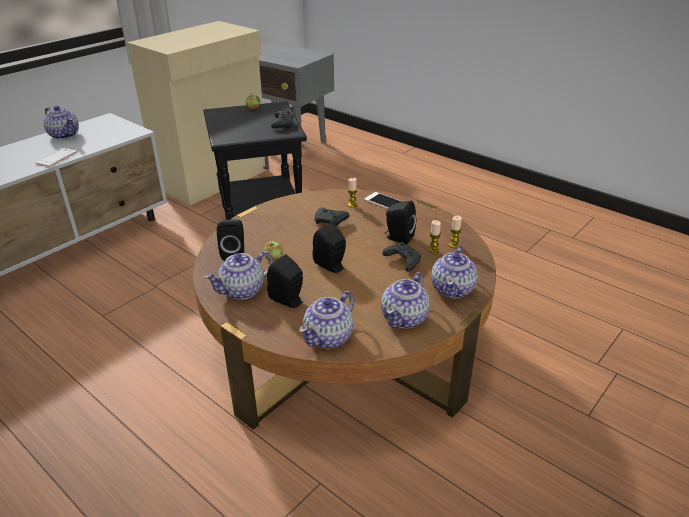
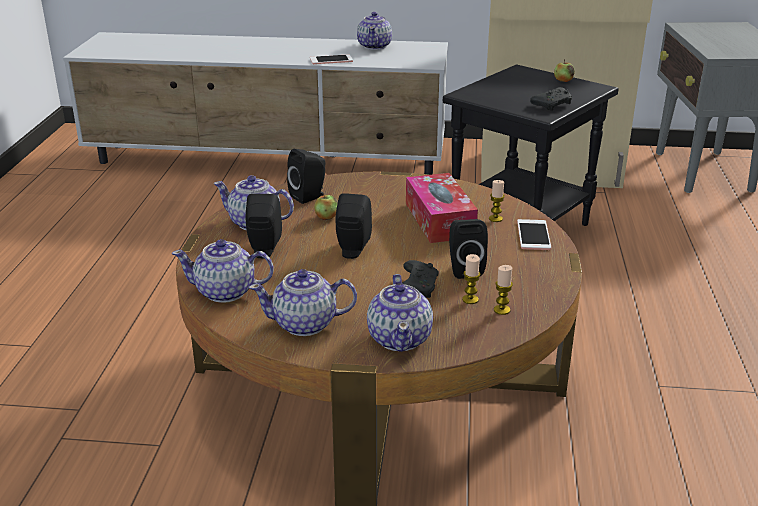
camera: 55 degrees right, 5 degrees down
(330, 222) = (439, 220): black game controller -> tissue box
(453, 289) = (400, 338): teapot -> teapot turned 75 degrees counterclockwise

